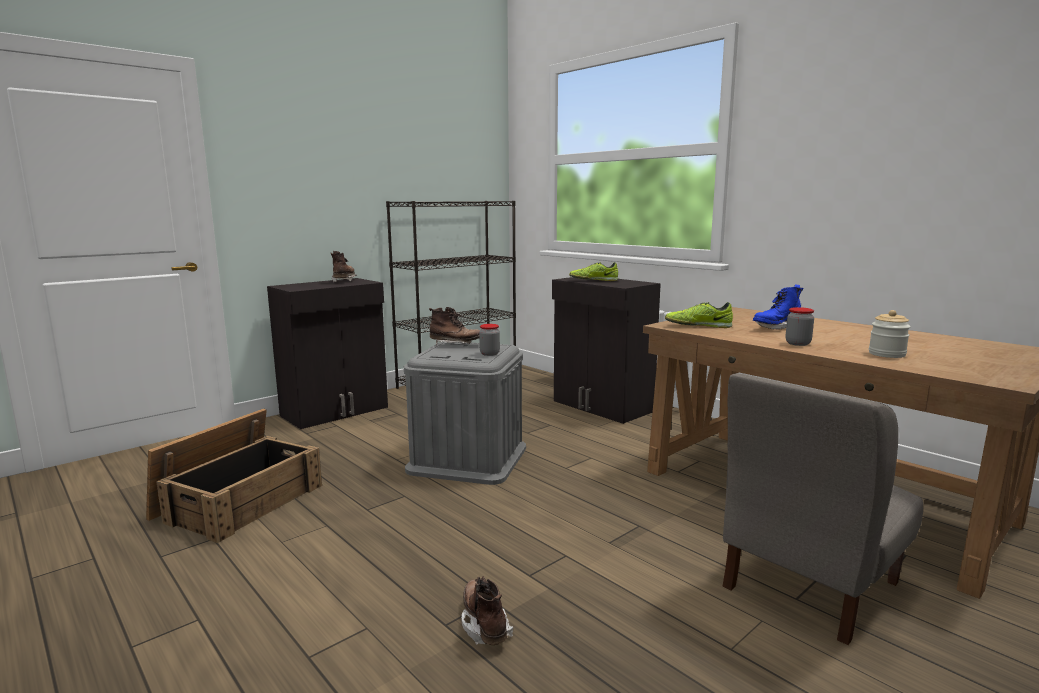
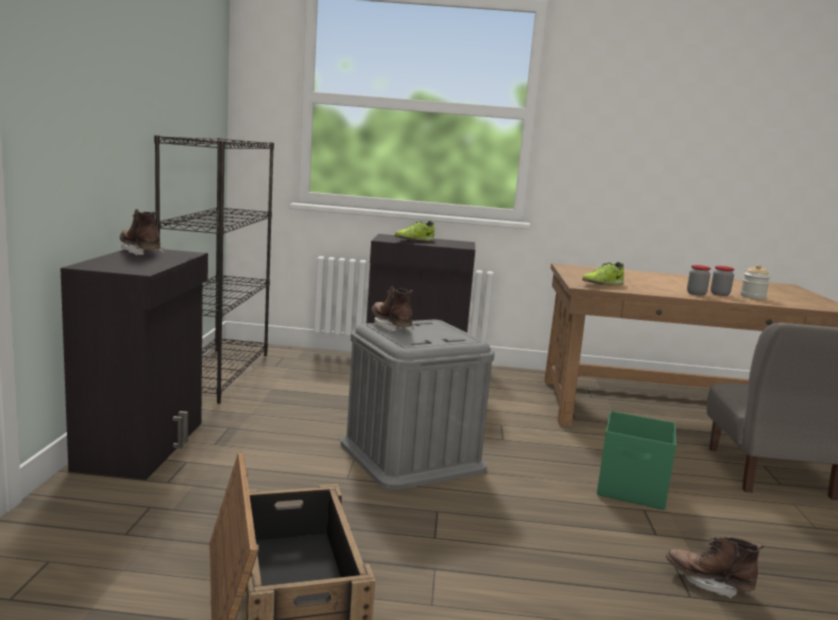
camera: 45 degrees left, 0 degrees up
(456, 344) = (391, 326): brown boot -> brown boot turned 90 degrees counterclockwise
(489, 354) = (452, 332): jar -> jar (719, 294)
(593, 538) = (632, 490): none -> green storage box
(776, 328) = (644, 281): blue boot -> none

